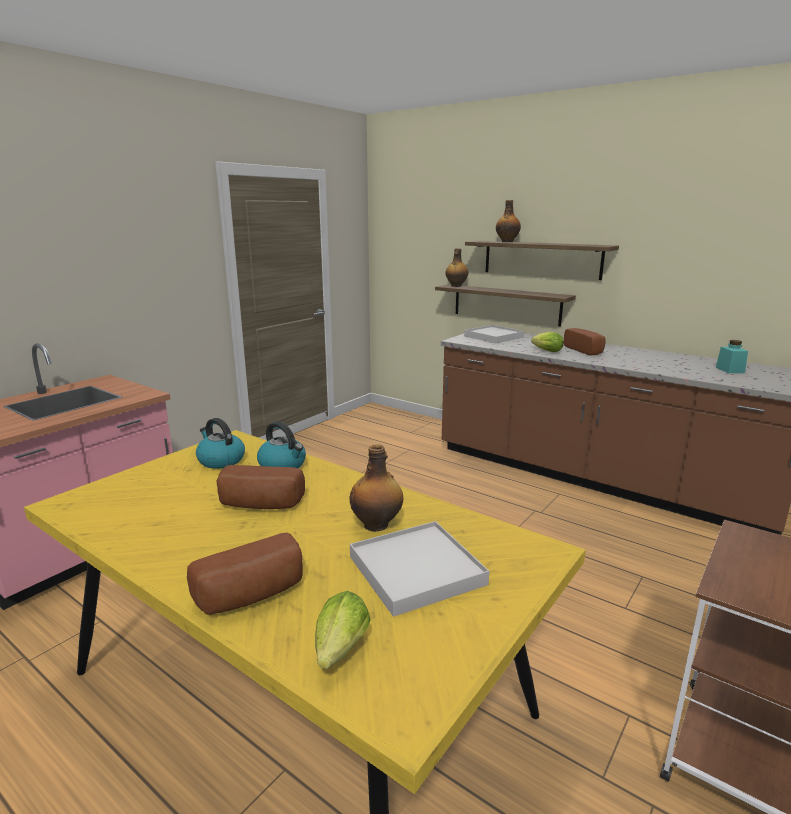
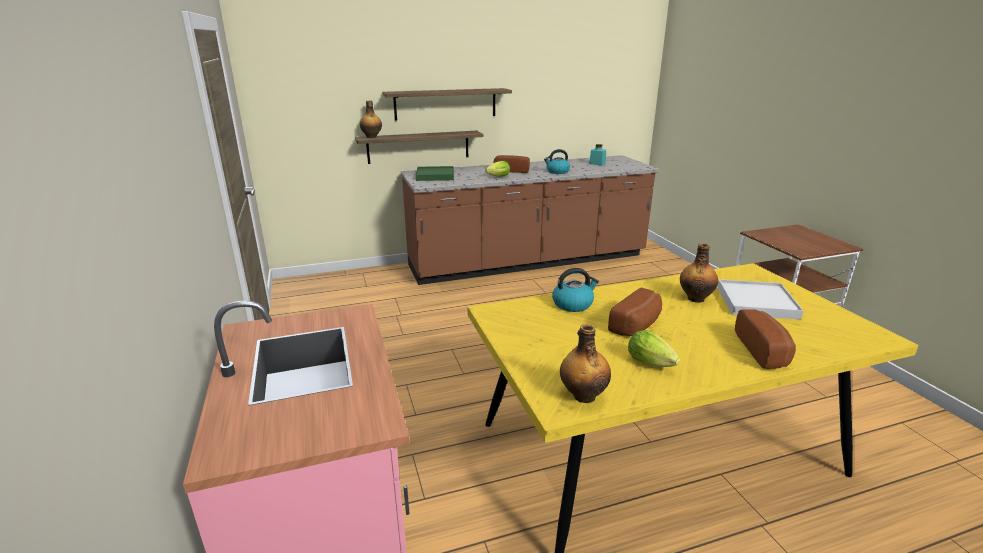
camera: 55 degrees left, 5 degrees up
(220, 460) = (535, 324): kettle -> kettle (557, 172)
(339, 653) = (830, 340): lettuce -> lettuce (652, 364)
(493, 336) = (435, 176): white tray -> green tray
(507, 242) = (419, 91): bottle -> bottle (583, 395)

